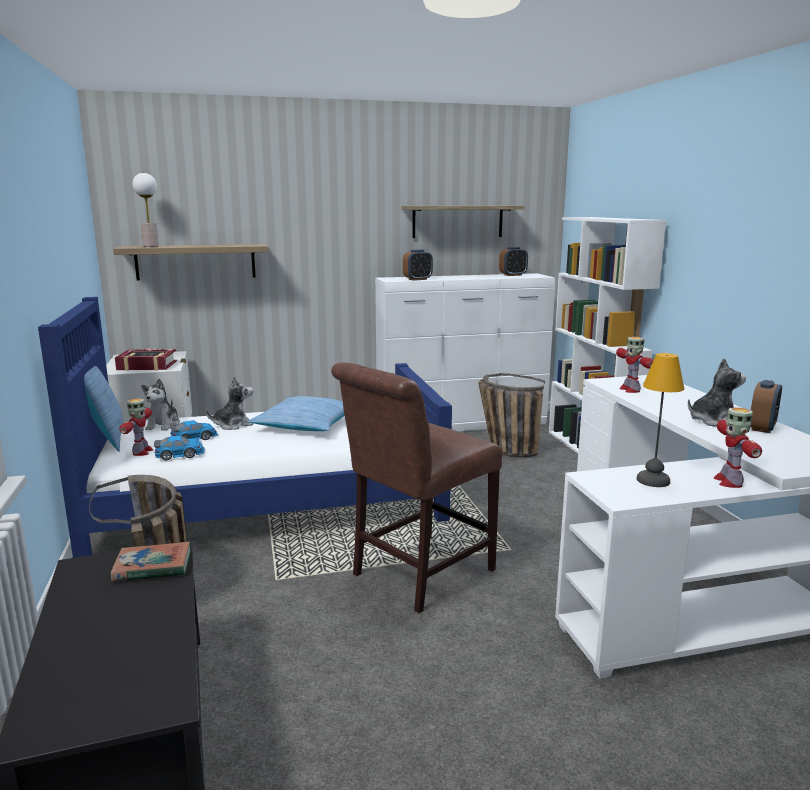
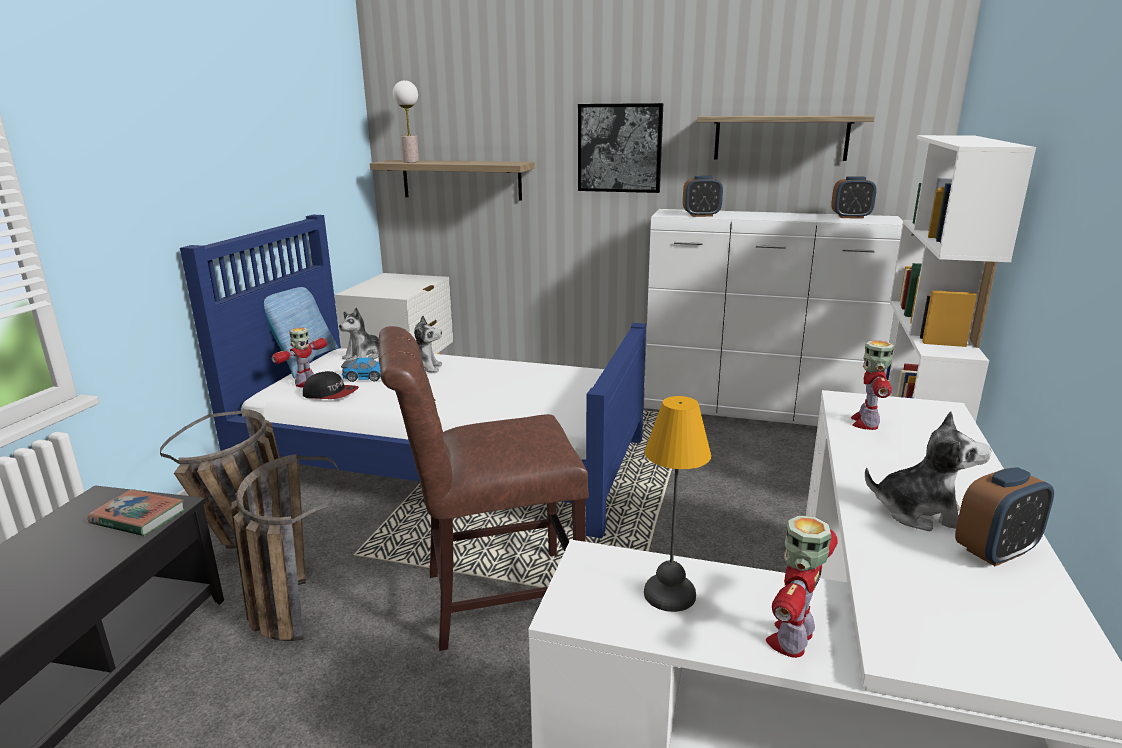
camera: 30 degrees right, 5 degrees up
(147, 366) = (387, 289): book -> none
(180, 455) = (331, 394): toy car -> cap
(305, 425) = (486, 383): pillow -> none
(339, 231) = (619, 148): none -> picture
(503, 448) = (777, 455): basket -> basket (289, 600)

